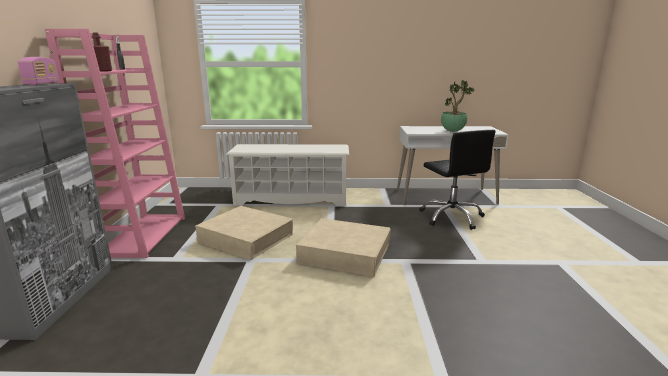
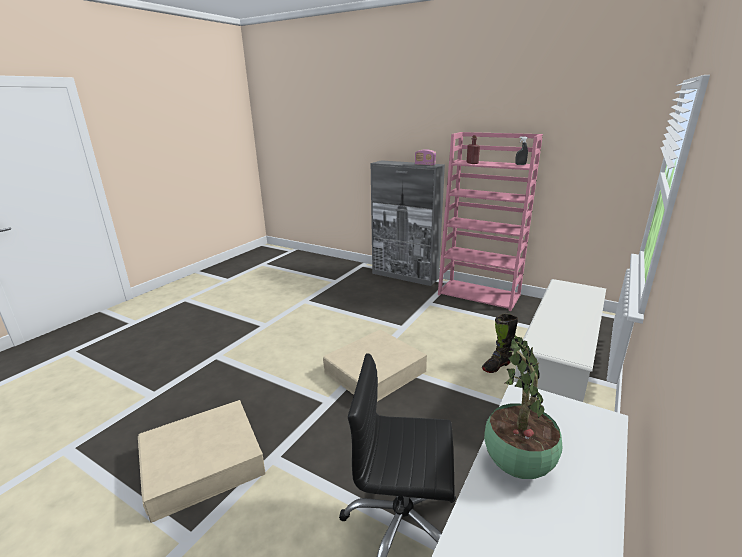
camera: 120 degrees right, 5 degrees up
(246, 238) = (445, 331): beige storage box -> beige storage box (203, 463)
(289, 214) = (496, 366): none -> black boot

